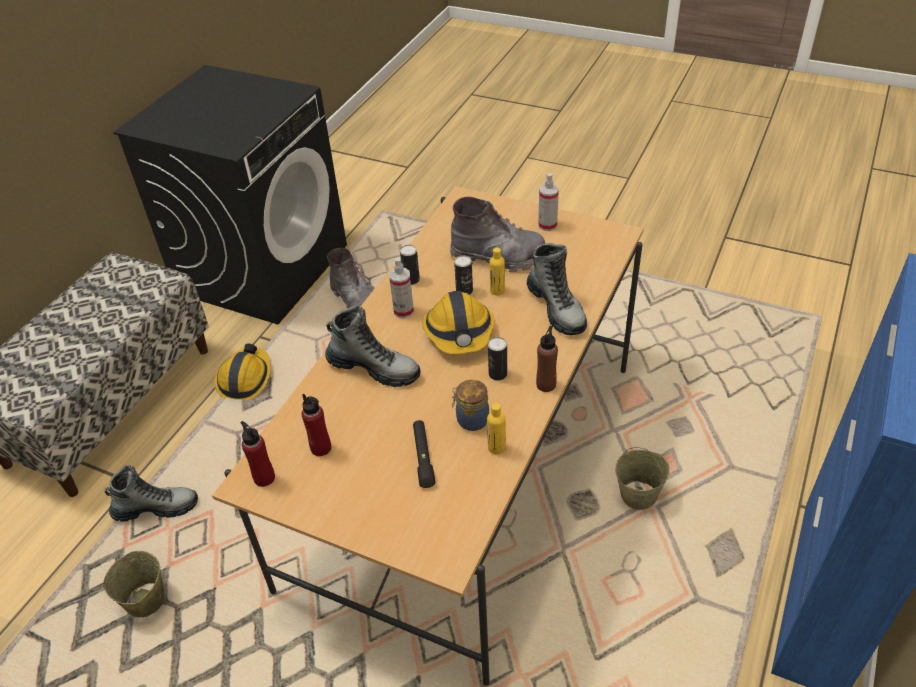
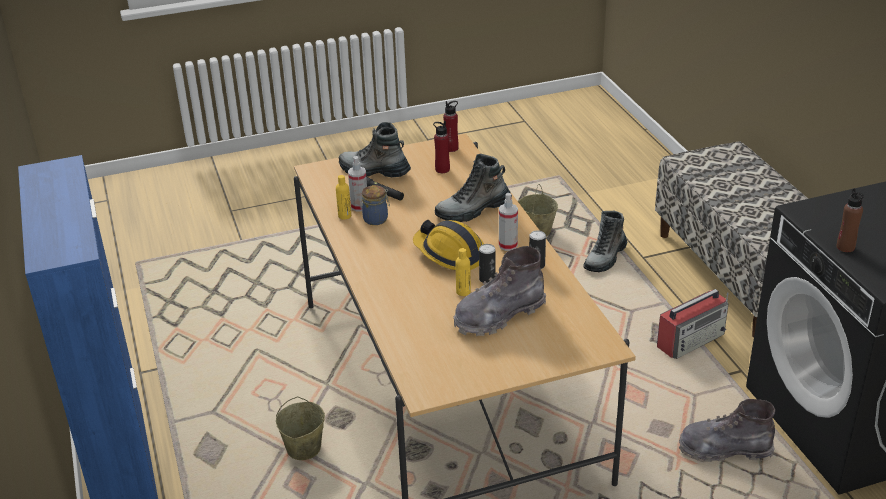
camera: 135 degrees right, 10 degrees down
(245, 379) = (691, 340): hard hat -> radio
(497, 374) = (391, 246): can -> none
(546, 384) = (352, 257): brown bottle -> brown bottle (845, 247)
(547, 225) = (497, 365): spray bottle -> spray bottle (359, 206)
(556, 308) = (403, 304): boot -> boot (374, 171)

